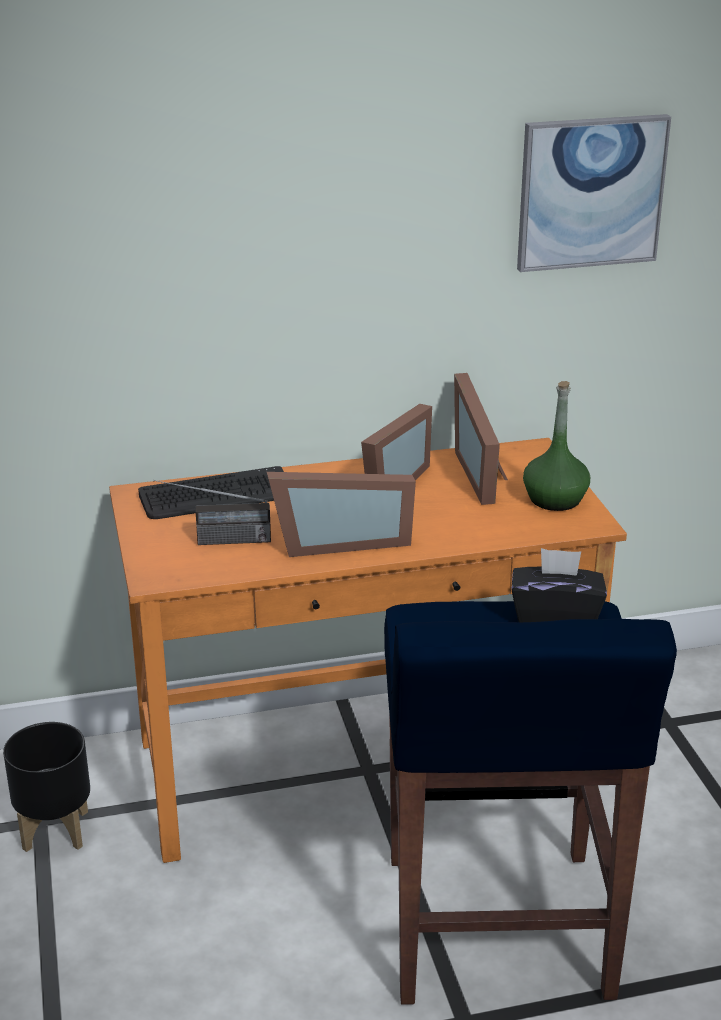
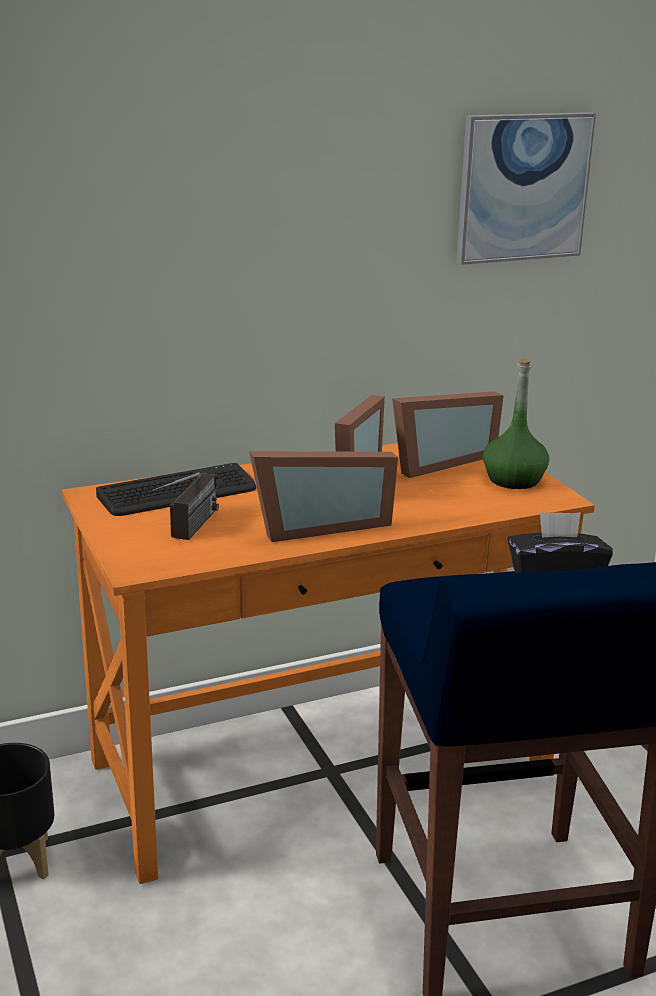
camera: 10 degrees left, 5 degrees down
(214, 541) = (188, 532): radio -> radio turned 60 degrees counterclockwise
(484, 473) = (437, 461): picture frame -> picture frame turned 105 degrees counterclockwise

